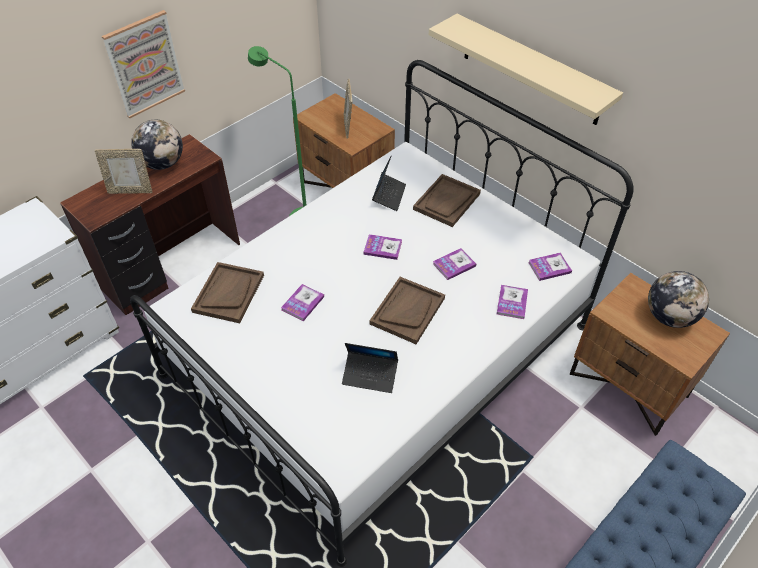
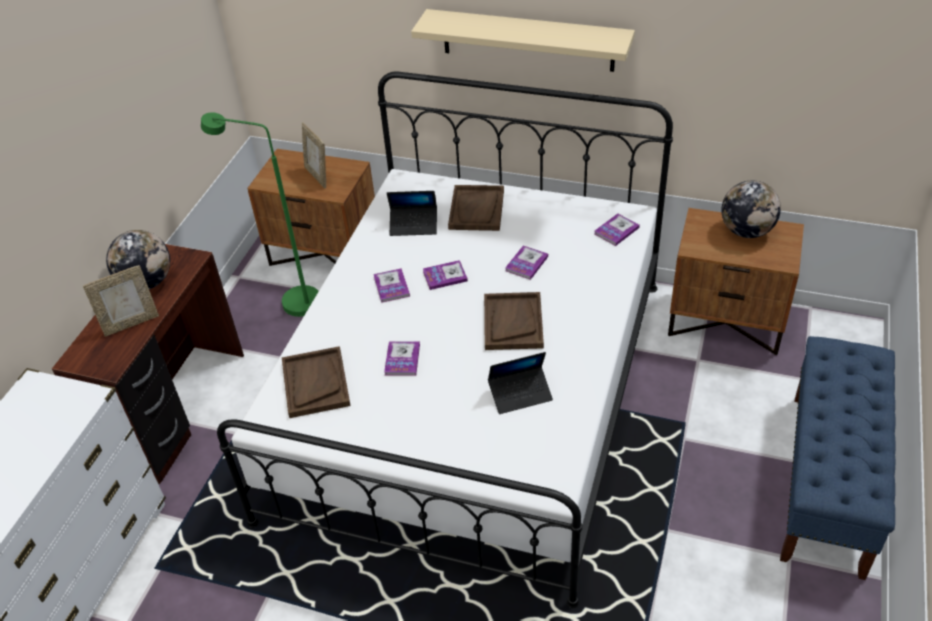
camera: 25 degrees left, 5 degrees down
(144, 64) = (97, 170): picture -> none
(389, 195) = (414, 225): laptop -> laptop turned 105 degrees clockwise
(512, 302) = (605, 274): book -> book (391, 286)

